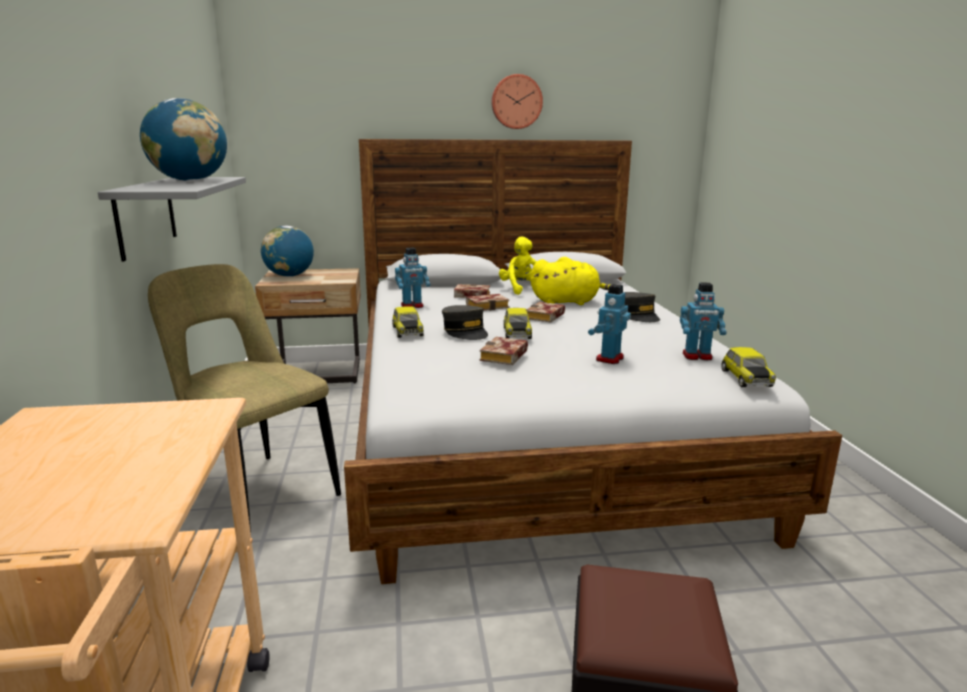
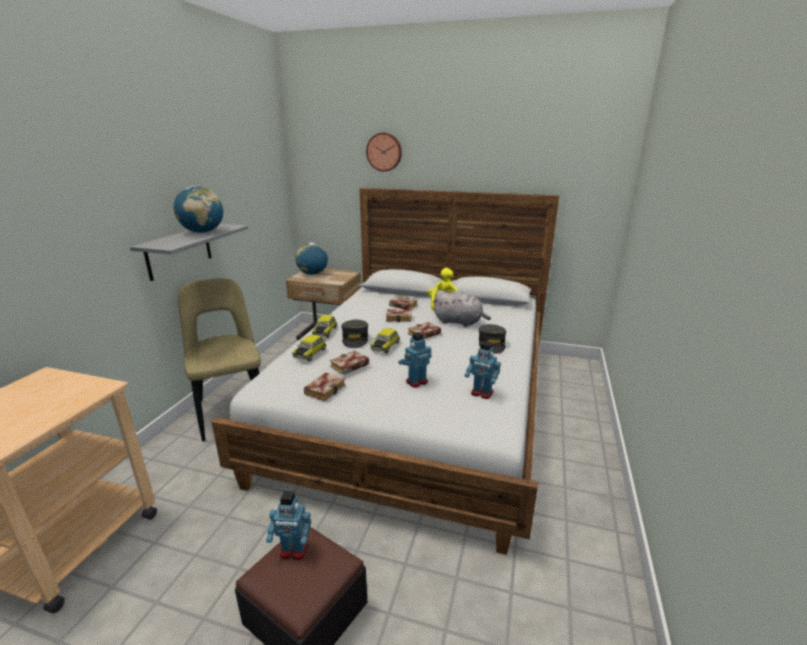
camera: 25 degrees right, 5 degrees up
(412, 306) = (355, 310): toy robot -> toy robot (293, 550)
(506, 384) = (325, 389): none -> book
(516, 102) = (470, 163): wall clock -> wall clock (384, 152)
(567, 302) = (459, 322): yellow plush toy -> grey plush toy
(745, 378) = (487, 422): toy car -> toy car (309, 353)

